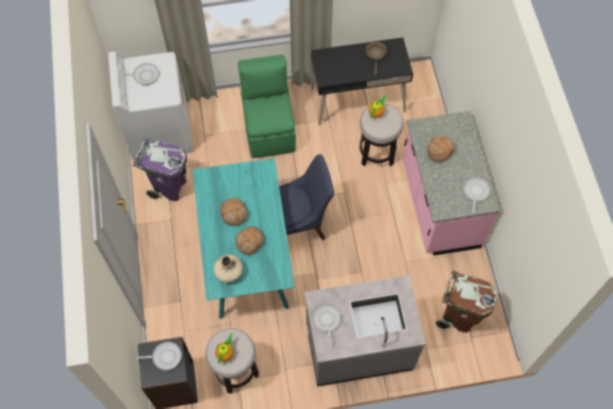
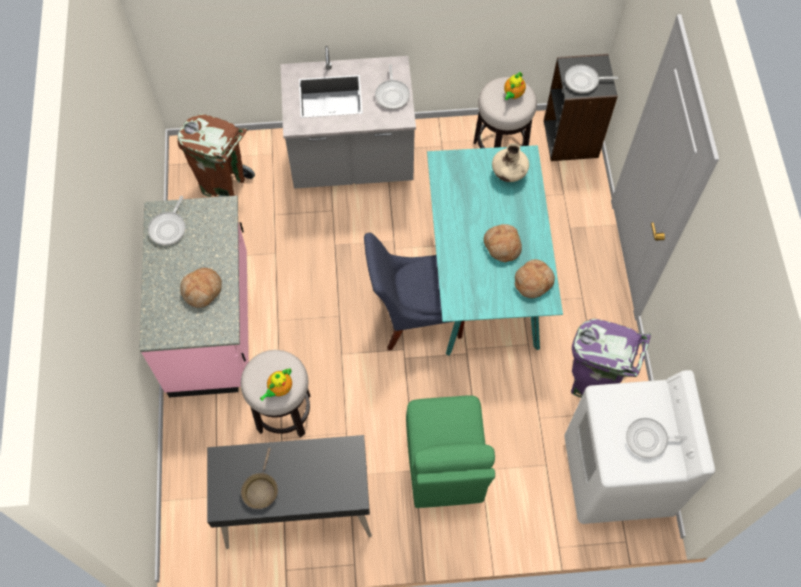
camera: 175 degrees left, 0 degrees up
(250, 242) = (481, 207): bread -> bread (533, 281)

